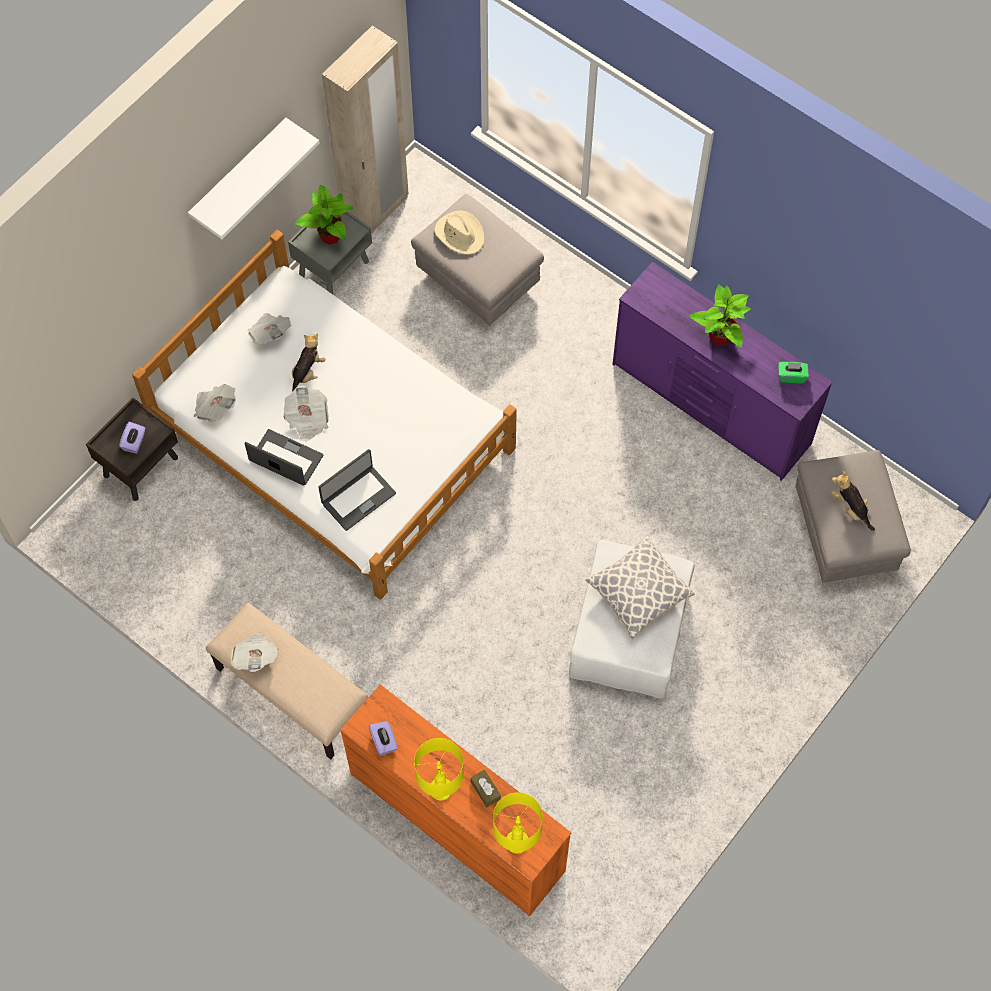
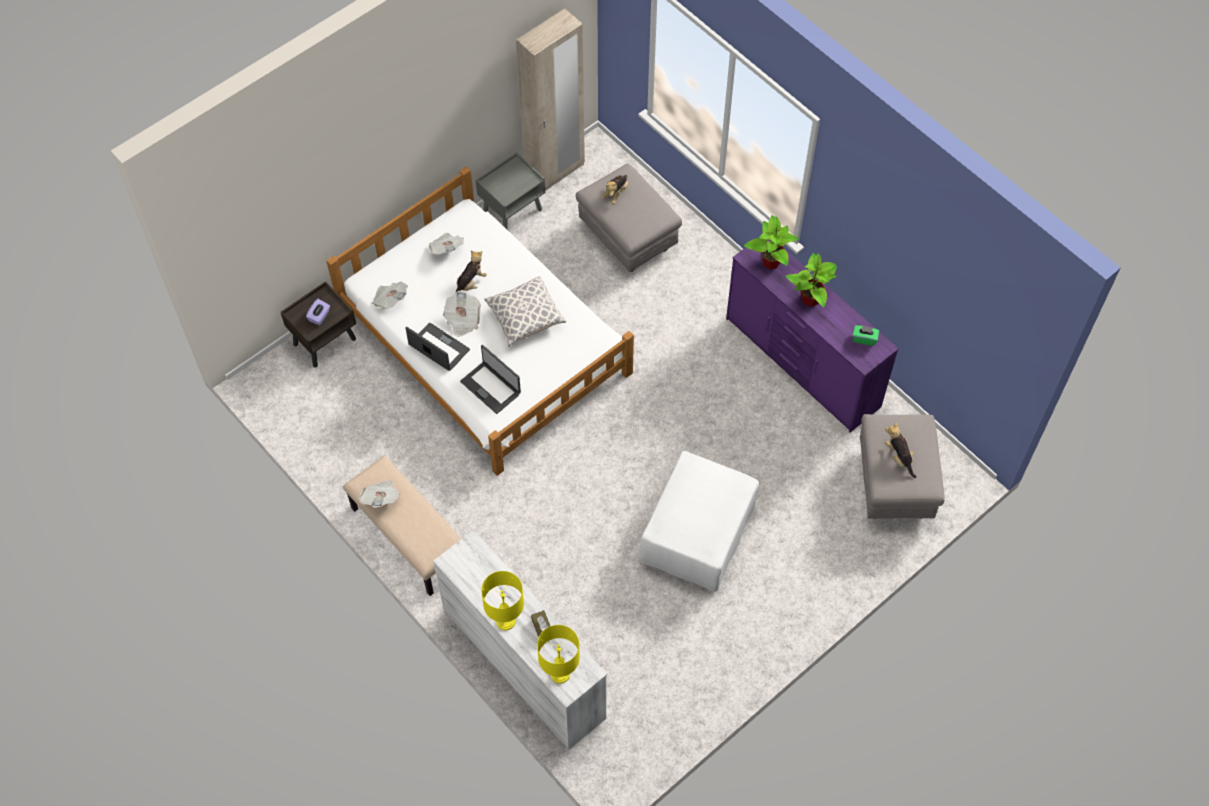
camera: 10 degrees right, 5 degrees down
(239, 175) = (436, 110): white shelf -> none
(330, 235) = (511, 180): potted plant -> potted plant (770, 261)
(358, 498) = (491, 387): laptop -> laptop turned 75 degrees clockwise
(384, 741) = (467, 575): purple tissue box -> none
(457, 821) = (524, 662): orange dresser -> white dresser
(460, 234) = (616, 193): beige hat -> plush toy
(638, 593) = (706, 497): pillow -> pillow (525, 318)

